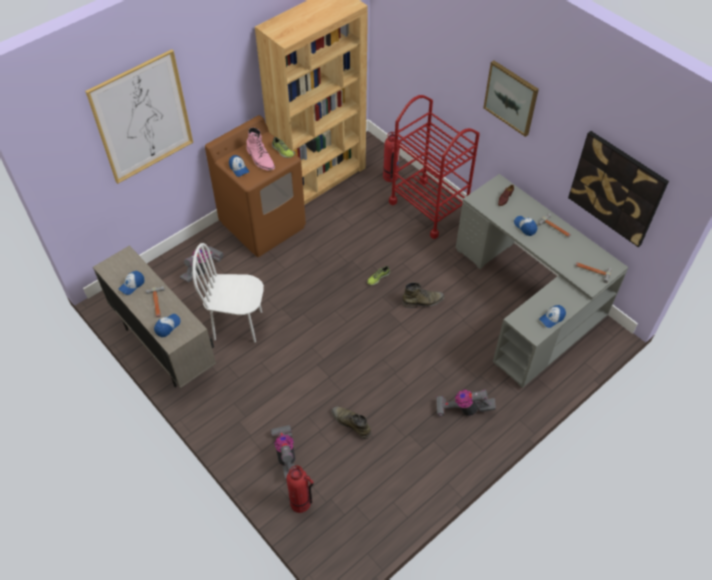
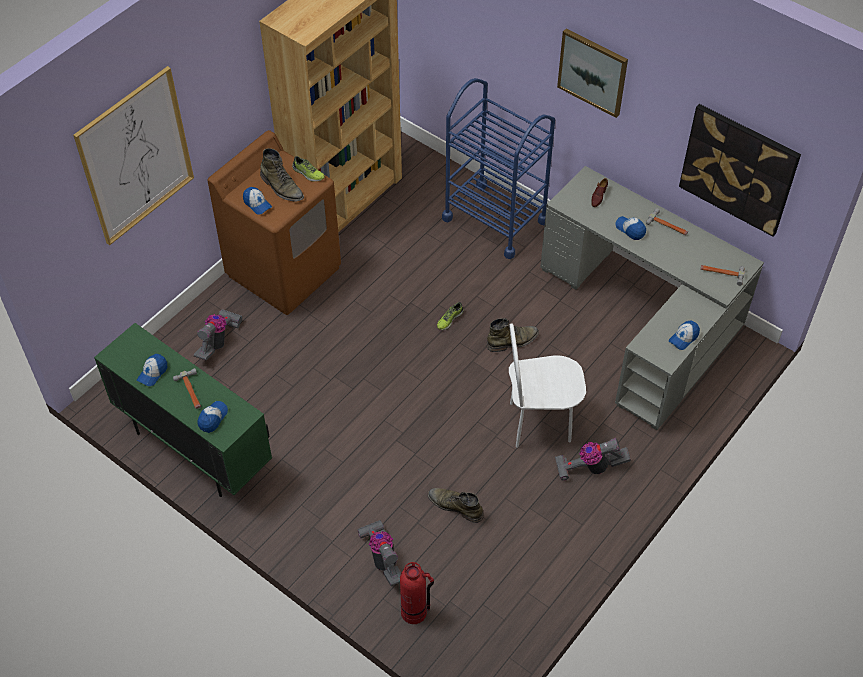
camera: 10 degrees left, 0 degrees up
(165, 347) = (195, 449): beige cabinet -> green cabinet
(238, 325) = (283, 406): white chair -> white chair (540, 423)
(260, 159) = (282, 187): pink boot -> green boot
(390, 177) = (437, 185): fire extinguisher -> none
(428, 208) = (495, 220): red cart -> blue cart

